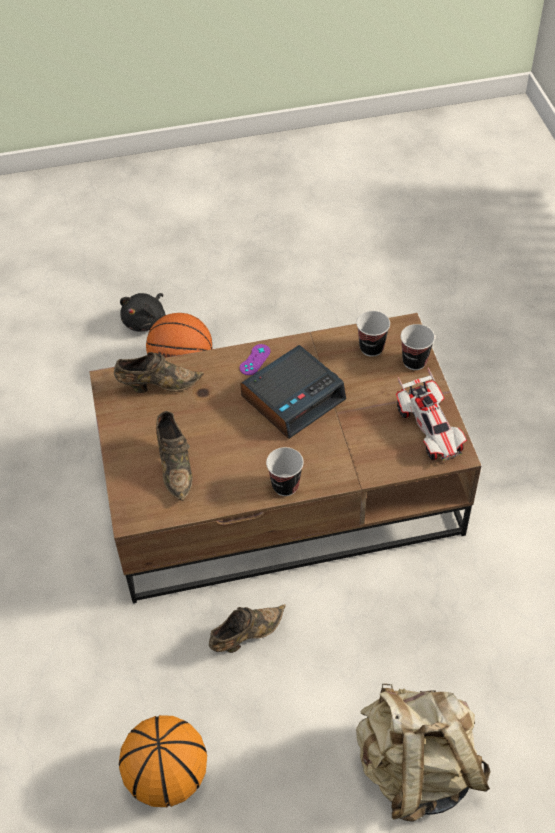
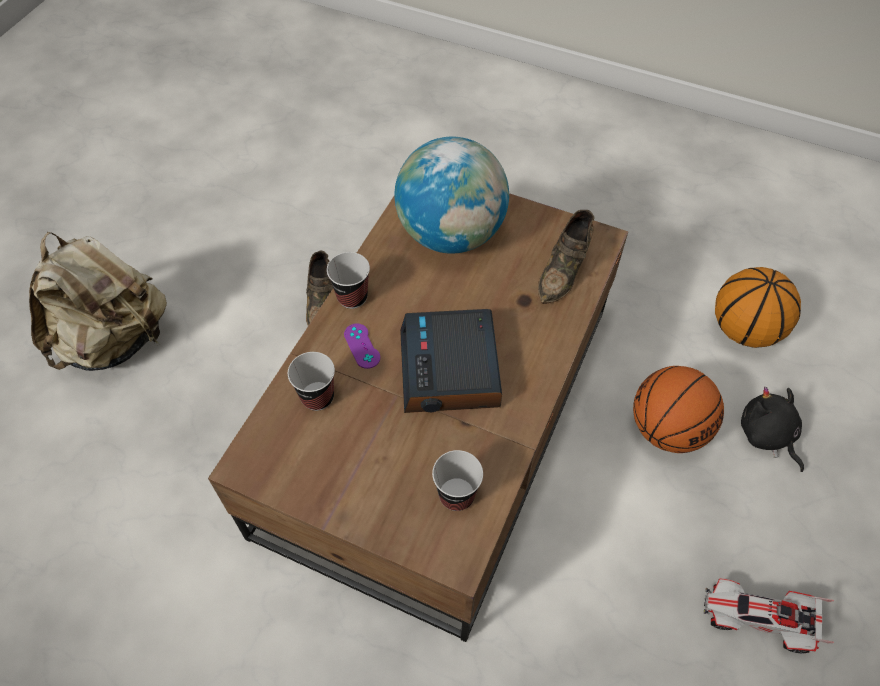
camera: 125 degrees right, 5 degrees up
(167, 777) = (268, 203): basketball -> basketball (744, 329)
(175, 466) = (451, 234): brown shoe -> globe
(255, 360) = (533, 369): purple game controller -> purple game controller (362, 346)
(414, 361) = (397, 526): cup -> cup (317, 397)
(430, 429) = (294, 465): toy car -> toy car (757, 620)

